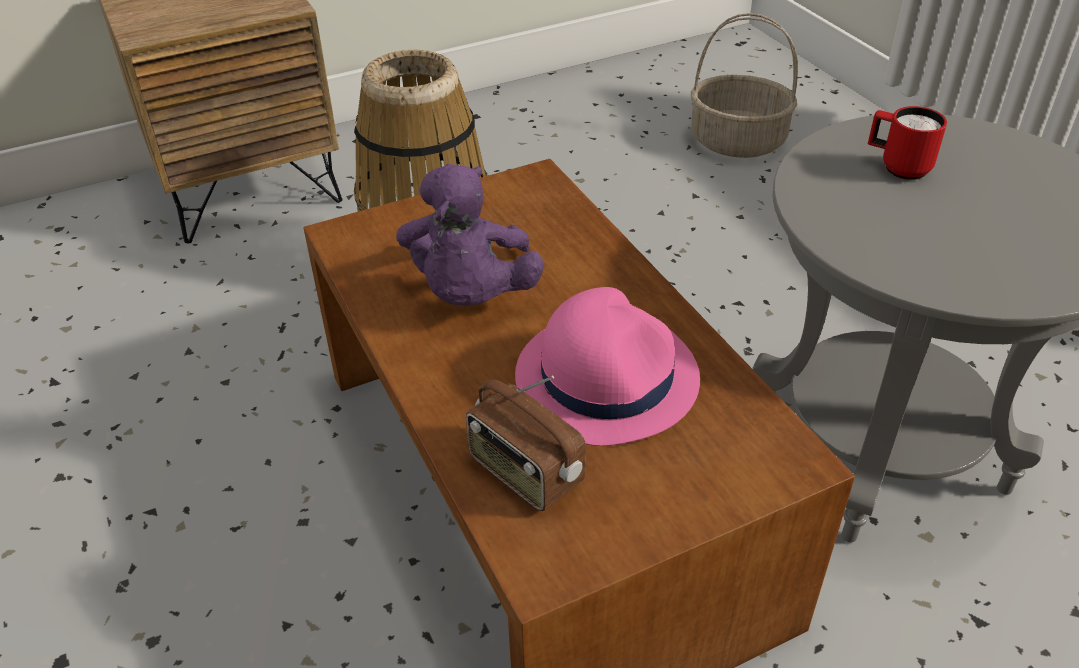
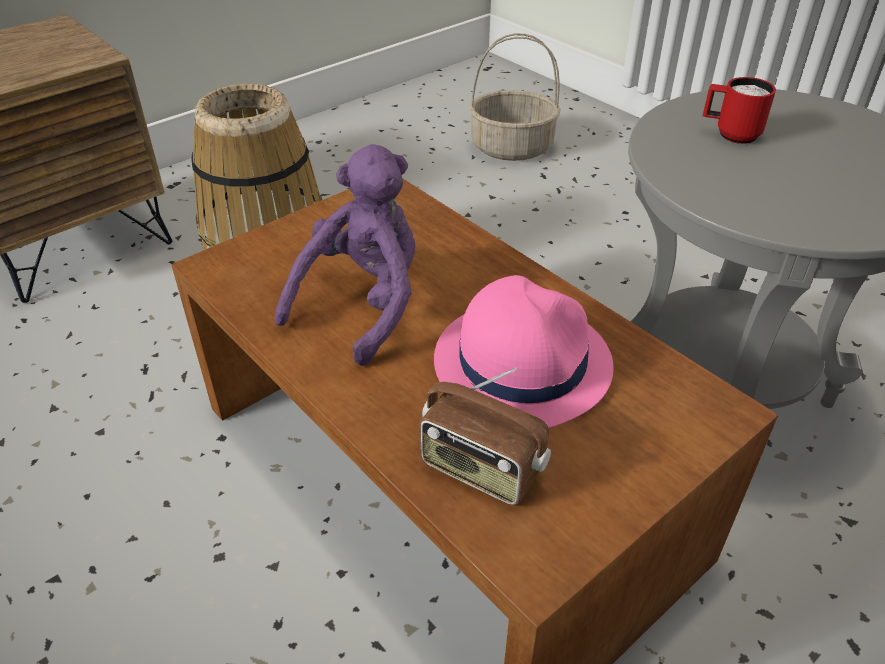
camera: 15 degrees left, 0 degrees up
(471, 294) = (363, 305): purple plush toy -> purple plush toy turned 135 degrees counterclockwise

